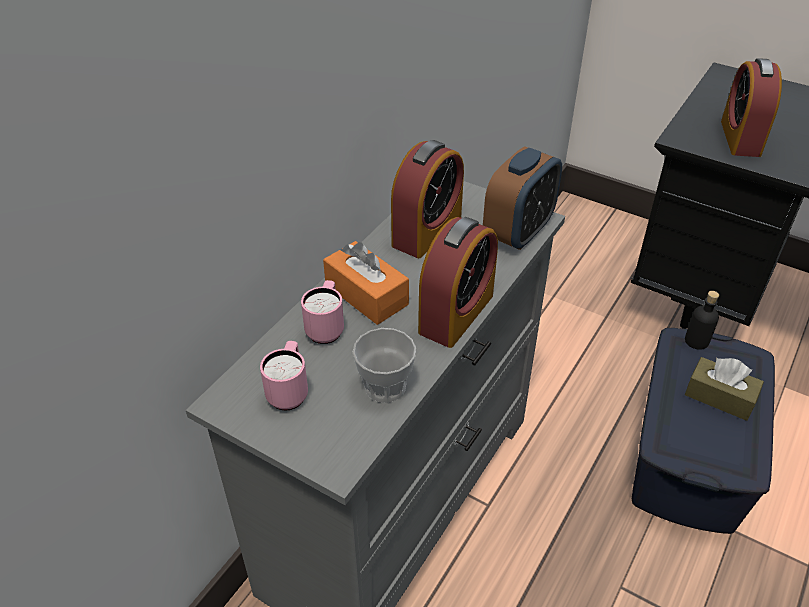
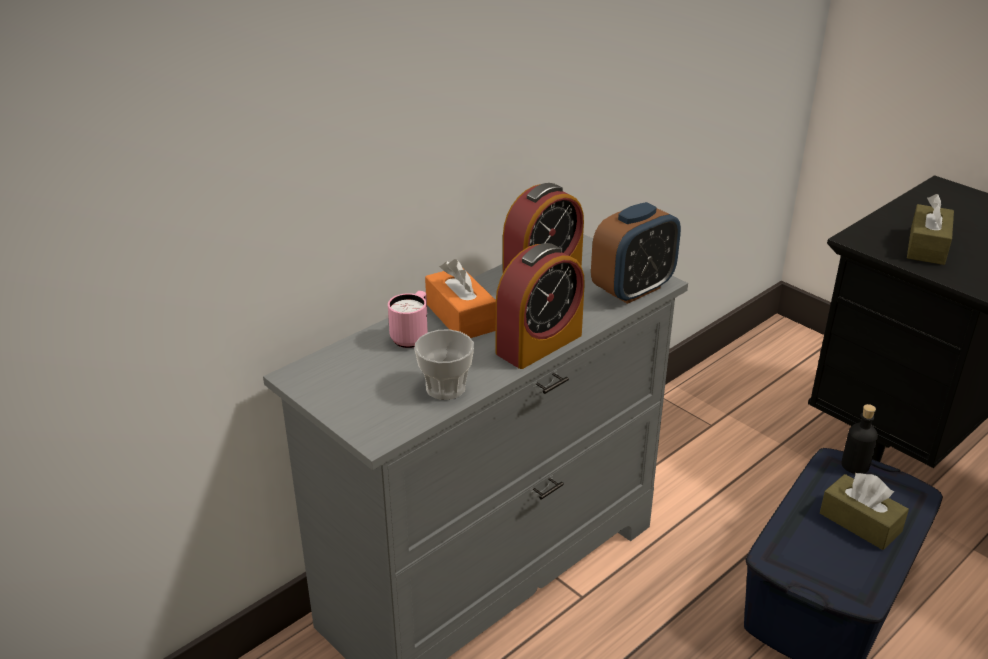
camera: 15 degrees right, 10 degrees down
(289, 392) = (357, 378): pink mug -> none
(740, 138) = (927, 246): alarm clock -> brown tissue box

